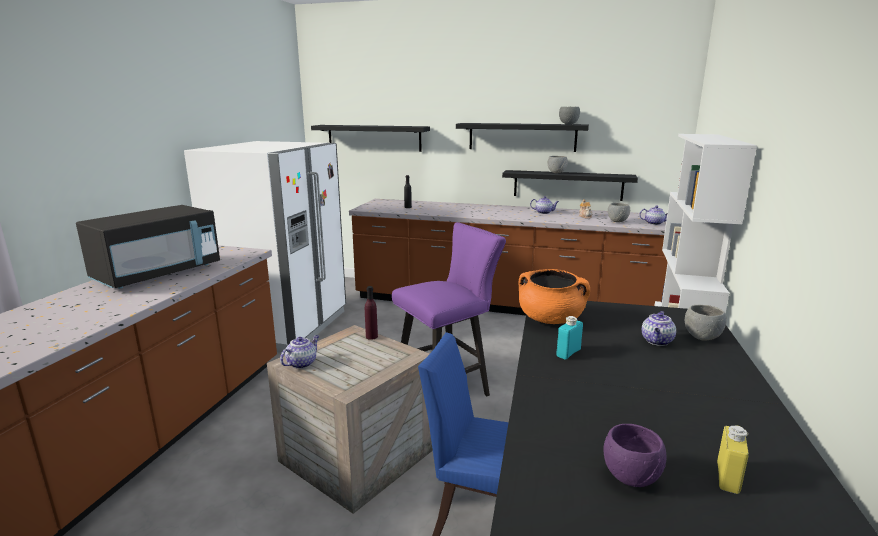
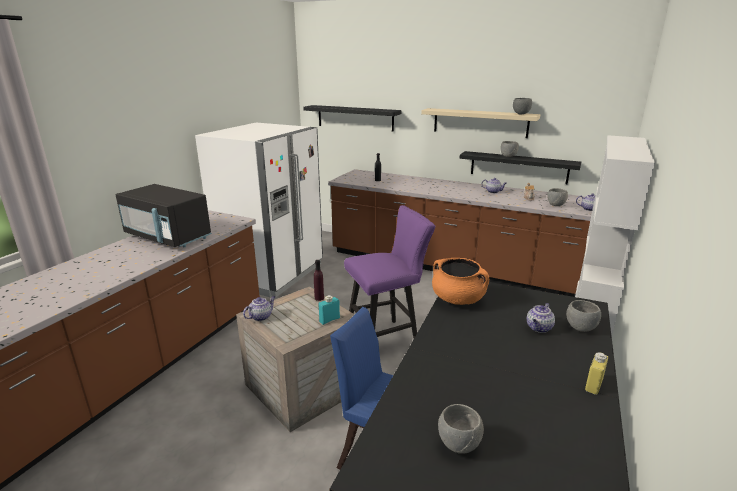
camera: 10 degrees right, 5 degrees up
(158, 274) = (168, 237): black microwave -> black microwave turned 75 degrees clockwise
(522, 137) = (480, 122): black shelf -> beige shelf
(568, 353) = (459, 332): turquoise bottle -> turquoise bottle (329, 320)
(631, 477) = (459, 444): purple bowl -> grey bowl
(727, 478) = (535, 455): yellow bottle -> yellow bottle (593, 385)

